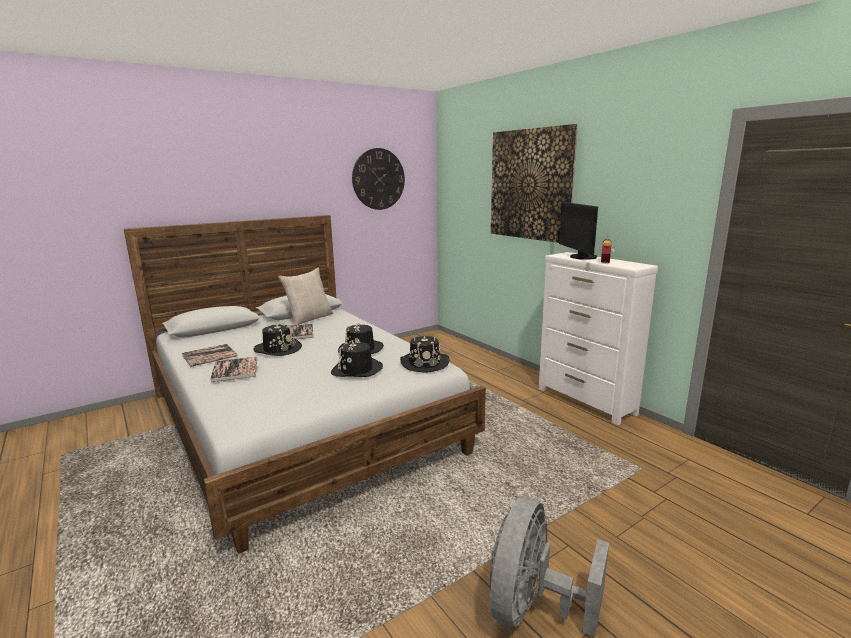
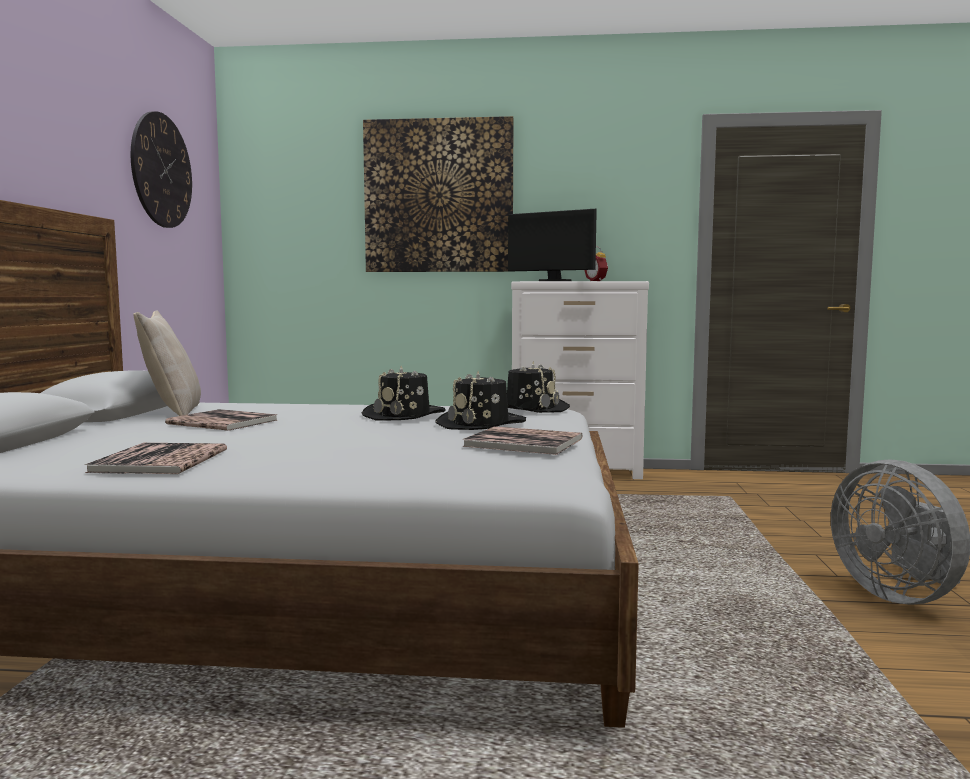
camera: 50 degrees left, 10 degrees down
(235, 370) = (305, 455): book -> book (523, 442)
(278, 349) = (273, 434): black hat -> none

